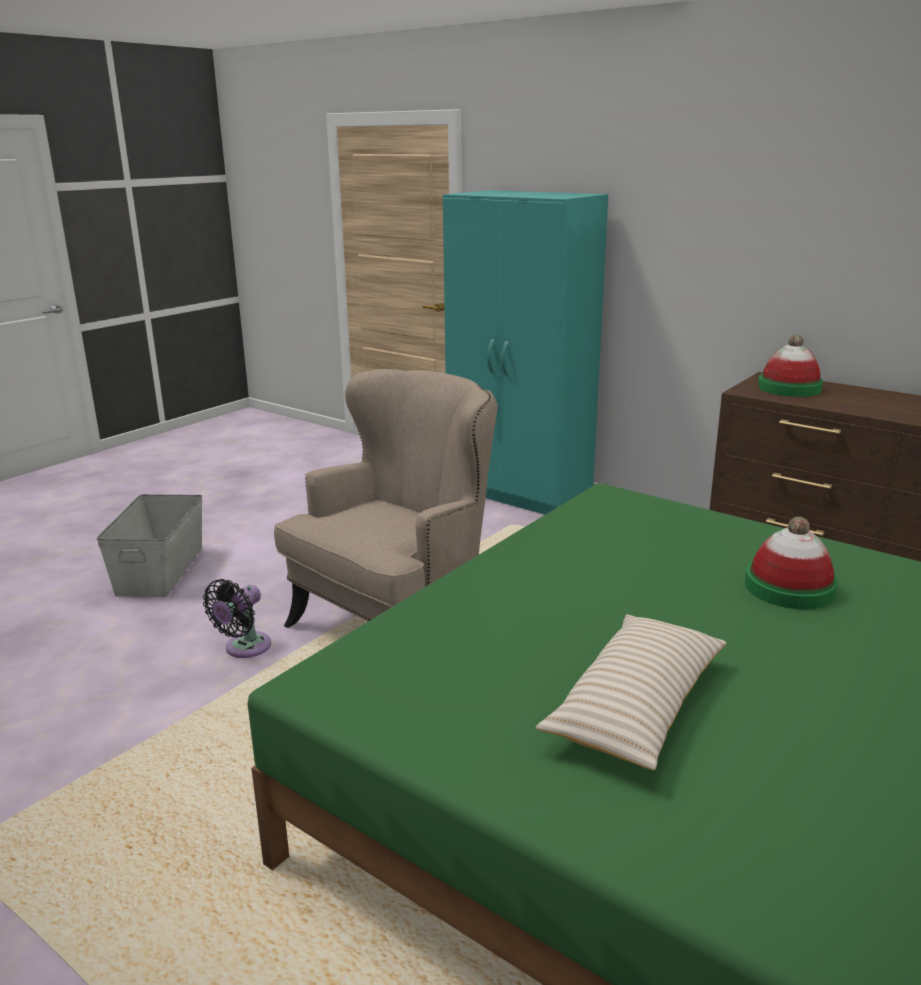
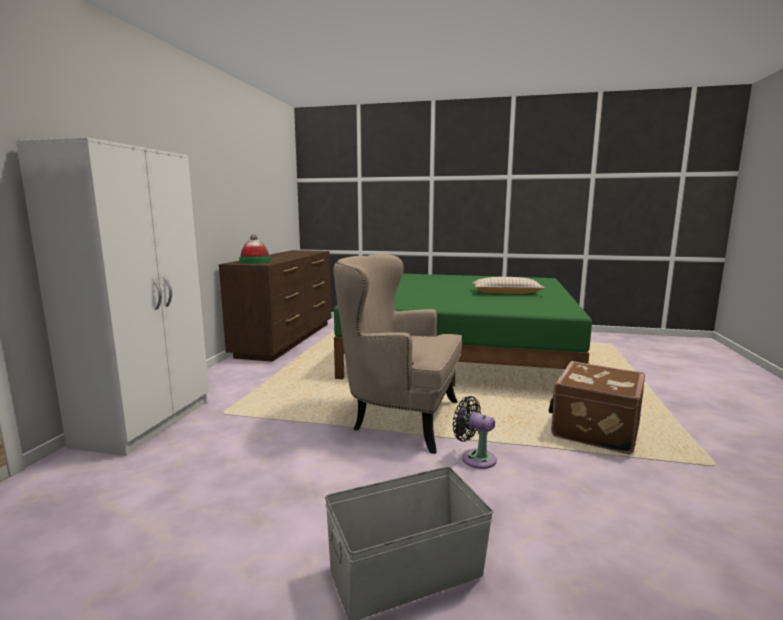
camera: 115 degrees left, 10 degrees down
(173, 792) = (593, 430): none -> brown suitcase
(244, 648) = (475, 458): black fan -> black fan turned 150 degrees counterclockwise
(520, 493) = (147, 422): turquoise wardrobe -> white wardrobe
(789, 587) = (414, 288): hat -> none

